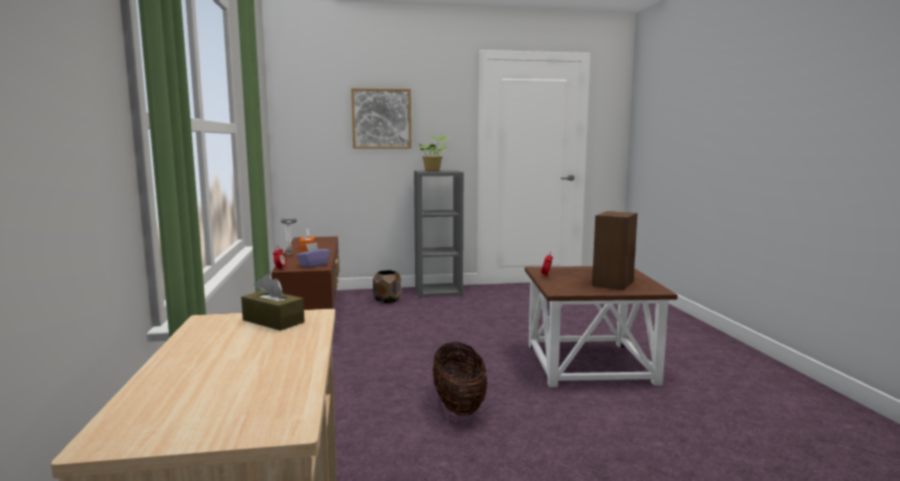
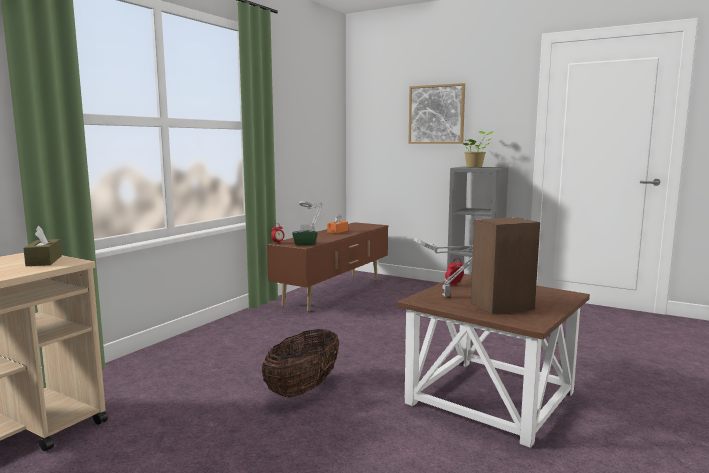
camera: 40 degrees right, 0 degrees up
(313, 265) = (305, 243): purple tissue box -> green tissue box
(387, 300) = (414, 291): brown planter -> none
(566, 284) = (448, 296): none -> grey table lamp

